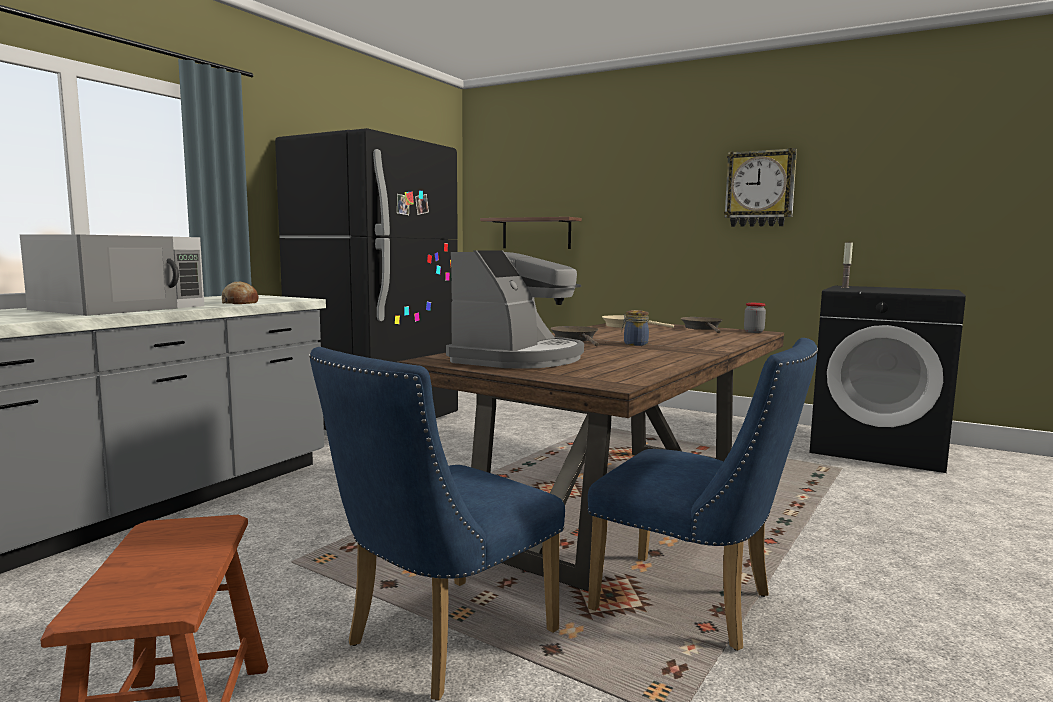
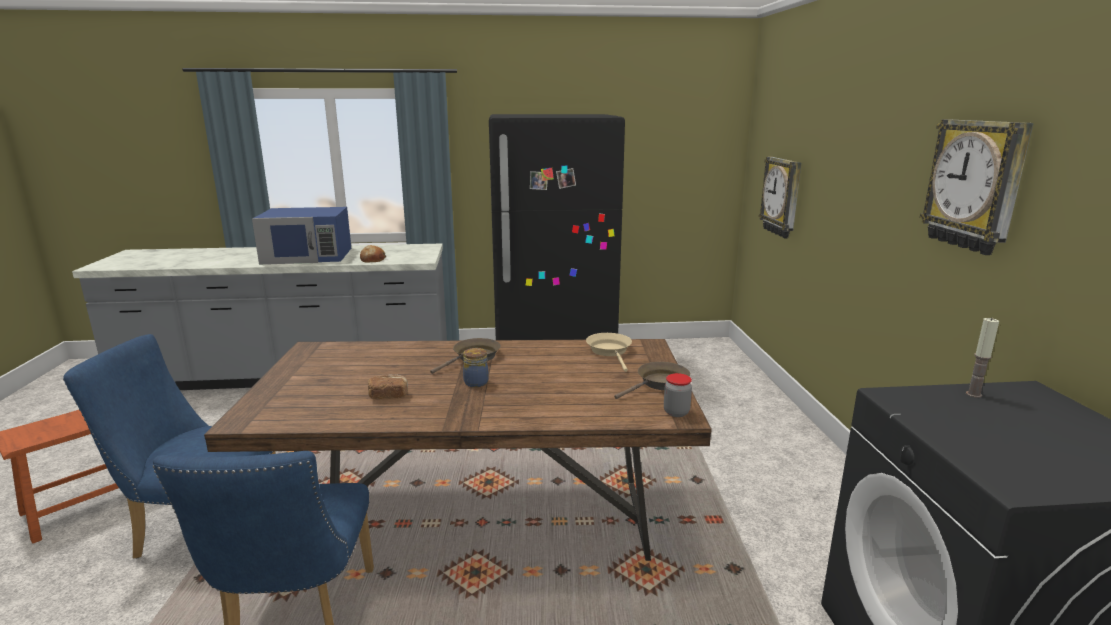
camera: 55 degrees right, 10 degrees up
(121, 308) = (308, 256): white microwave -> blue microwave
(519, 358) = (339, 366): coffee machine -> none
(536, 233) = (782, 197): shelf -> wall clock
(626, 357) = (388, 396): none -> bread

